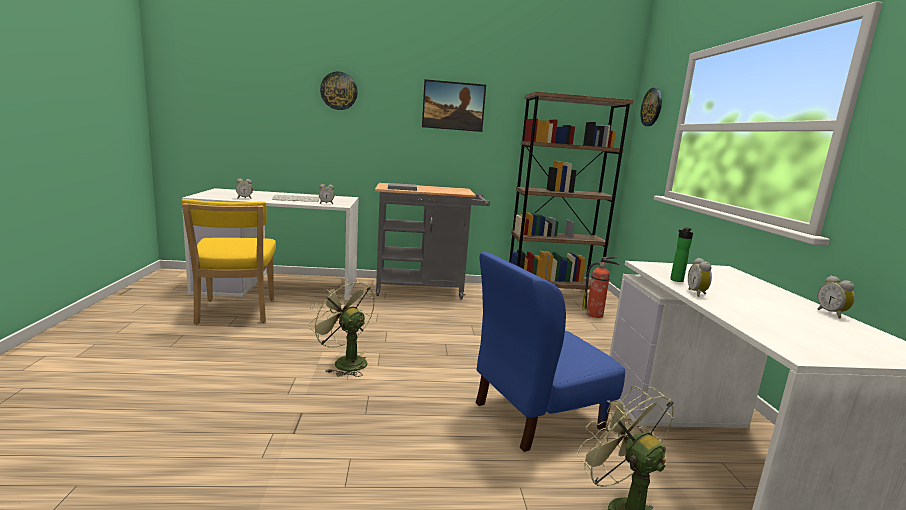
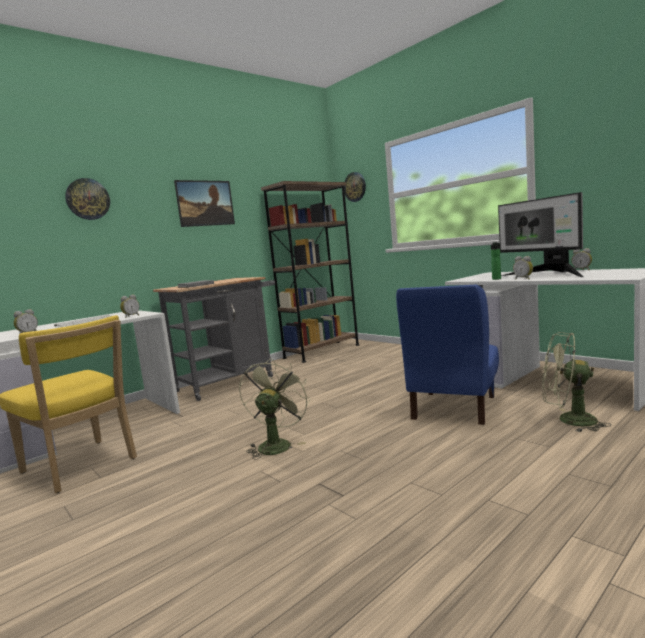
camera: 35 degrees left, 5 degrees down
(344, 362) = (276, 444): green fan -> green fan turned 105 degrees clockwise
(595, 315) = (373, 352): fire extinguisher -> none
(753, 300) = (547, 275): none -> monitor

